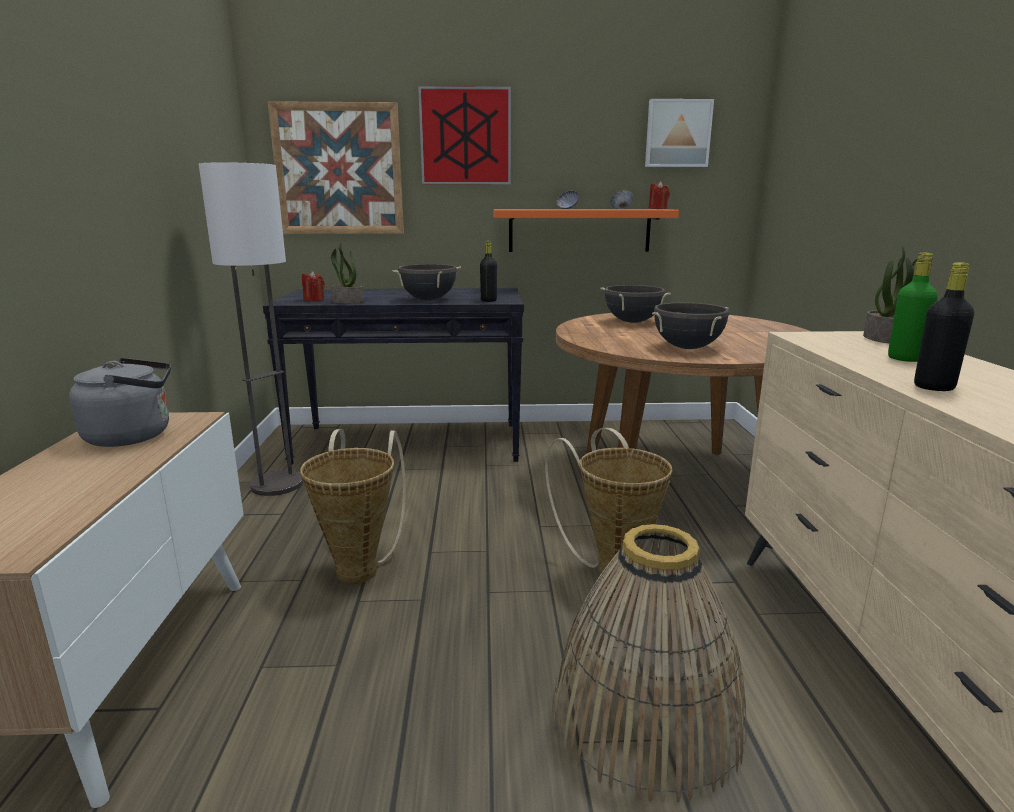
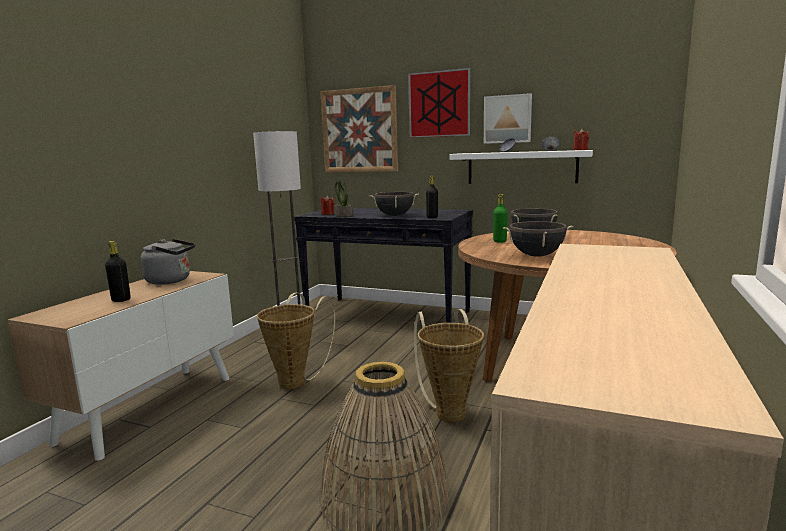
camera: 25 degrees right, 5 degrees down
(579, 230) = (521, 167): orange shelf -> white shelf
(677, 134) = (601, 91): picture -> picture (507, 119)
(883, 338) = (642, 252): potted plant -> none
(904, 359) = (613, 266): green bottle -> green bottle (499, 241)
(934, 387) = (575, 284): black bottle -> black bottle (121, 300)

